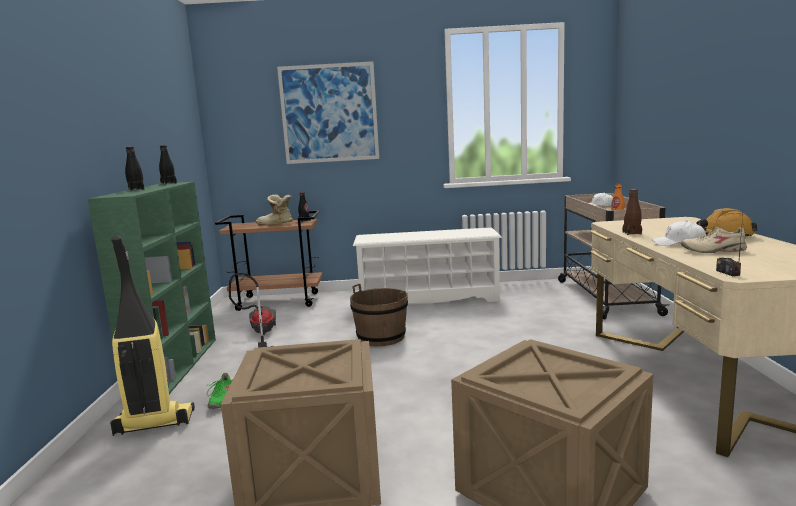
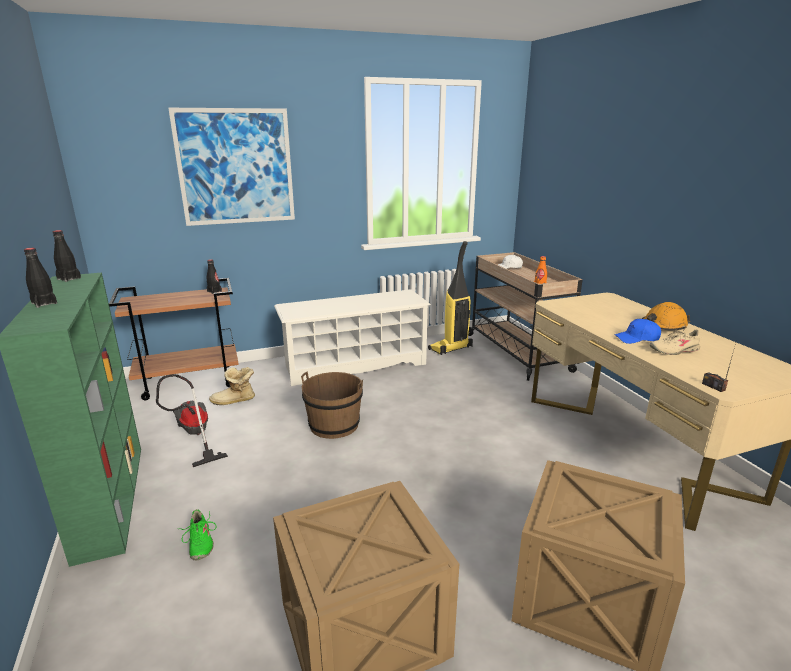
camera: 20 degrees left, 10 degrees up
(154, 424) = (131, 595): vacuum cleaner -> vacuum cleaner (450, 348)
(275, 224) = (183, 300): boot -> boot (234, 401)
(632, 233) = (585, 321): brown bottle -> none
(678, 243) = (637, 338): white cap -> blue cap

